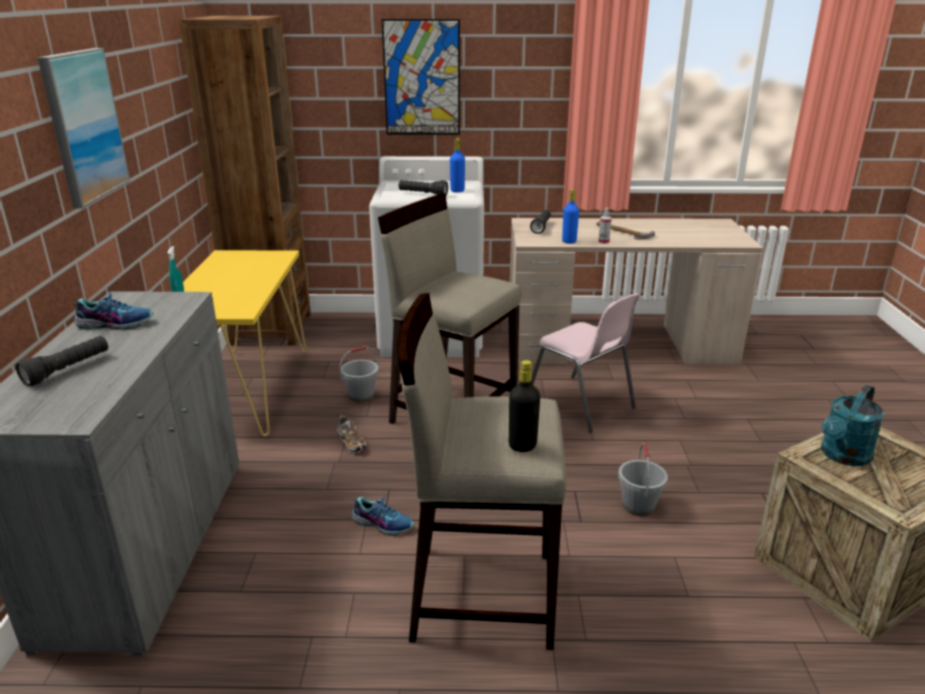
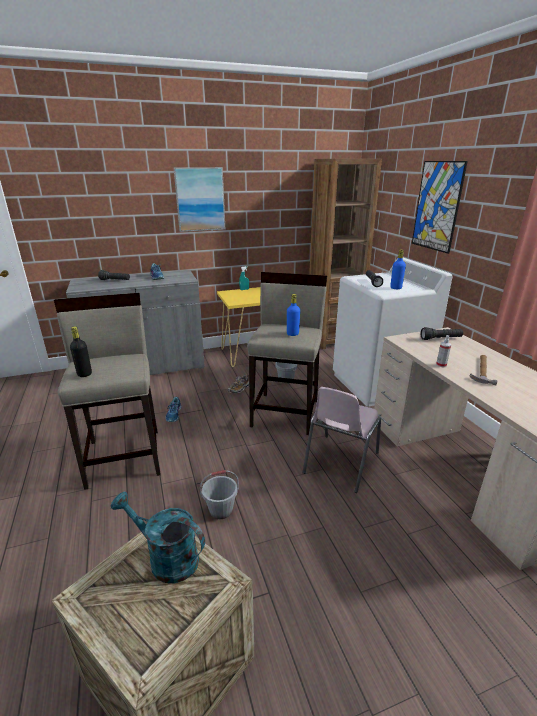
camera: 70 degrees right, 0 degrees up
(569, 241) = (421, 352): blue bottle -> blue bottle (292, 334)

